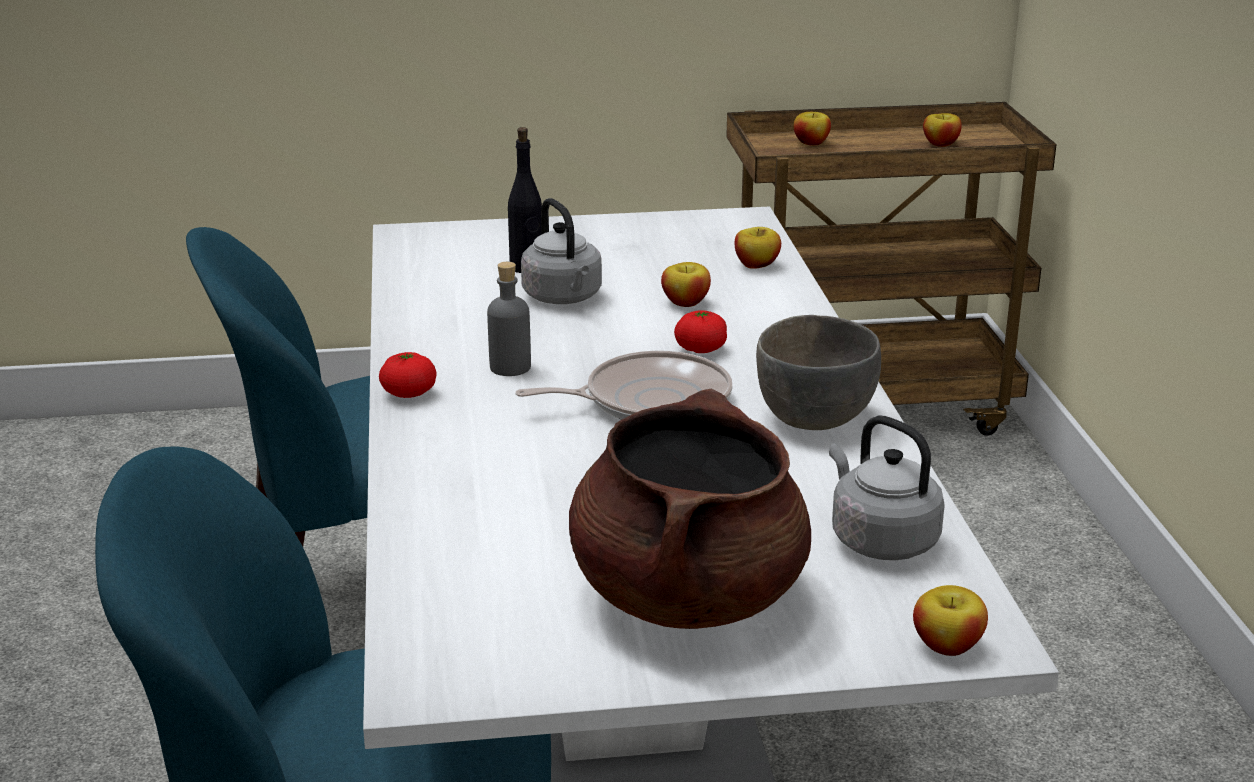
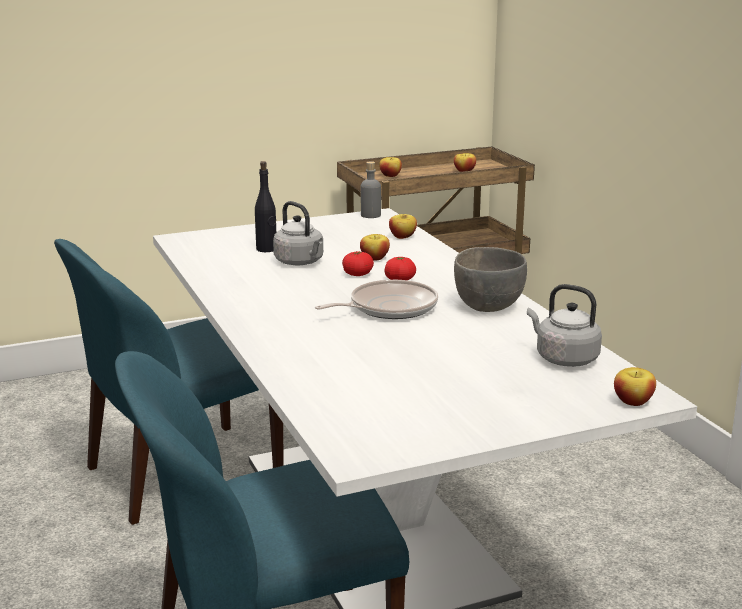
camera: 15 degrees left, 5 degrees down
(408, 393) = (241, 318): tomato -> tomato (357, 274)
(510, 367) = (293, 299): grey bottle -> grey bottle (370, 215)
(687, 596) = (477, 396): brown cooking pot -> none

